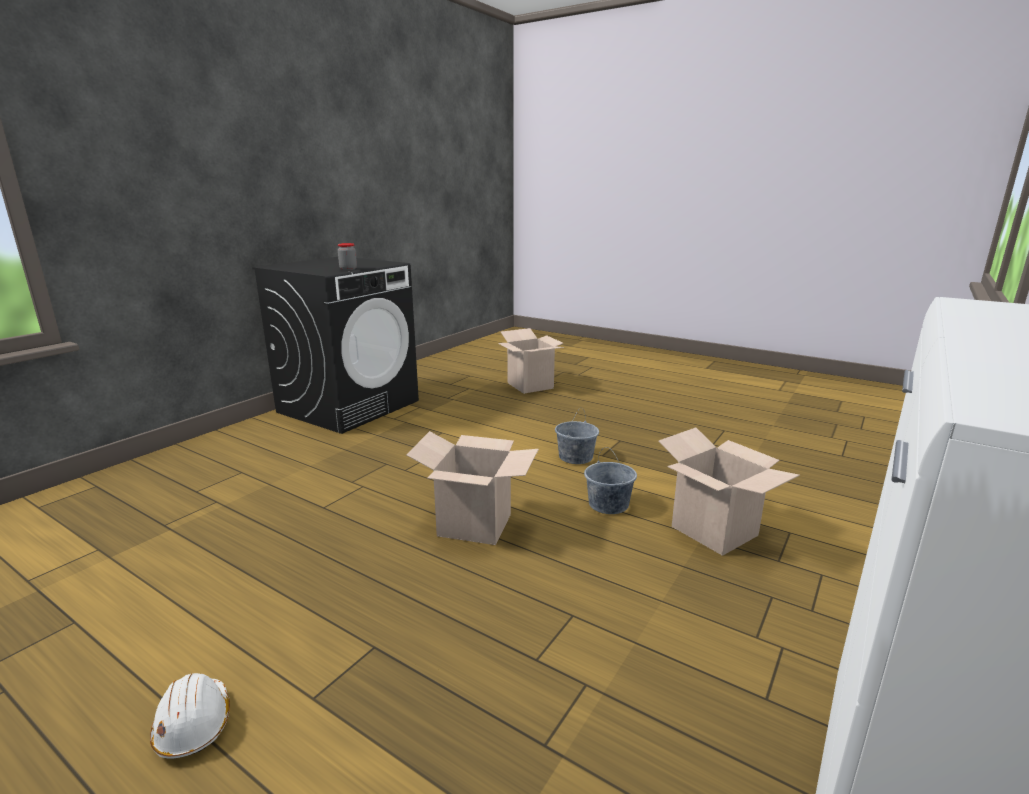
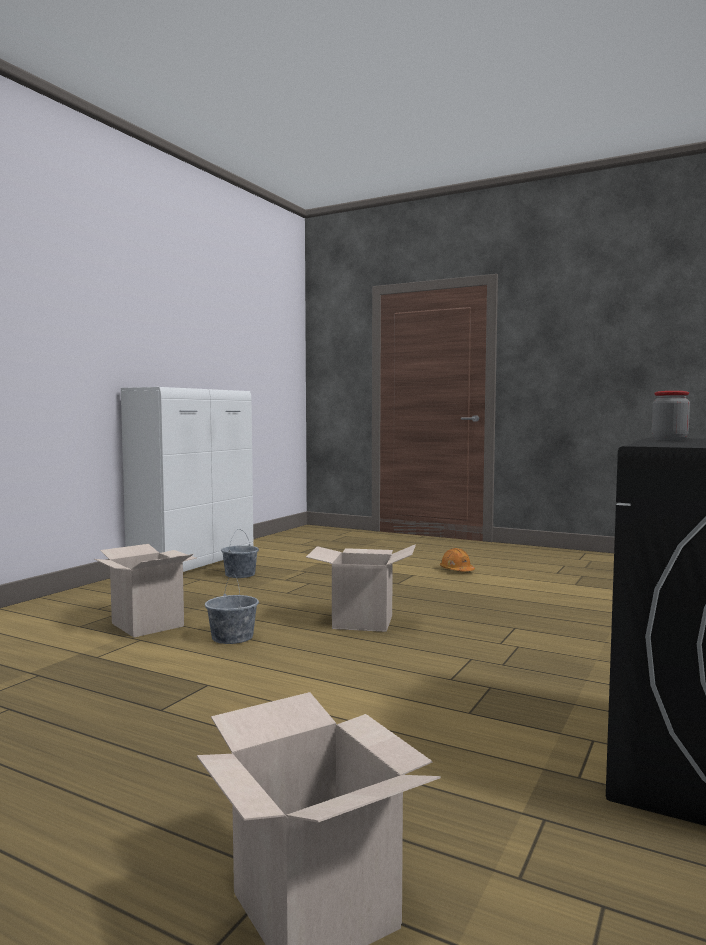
camera: 175 degrees right, 15 degrees down
(194, 725) = (456, 570): white hard hat -> orange hard hat
(576, 457) = (247, 681): grey bucket -> grey bucket (240, 575)

